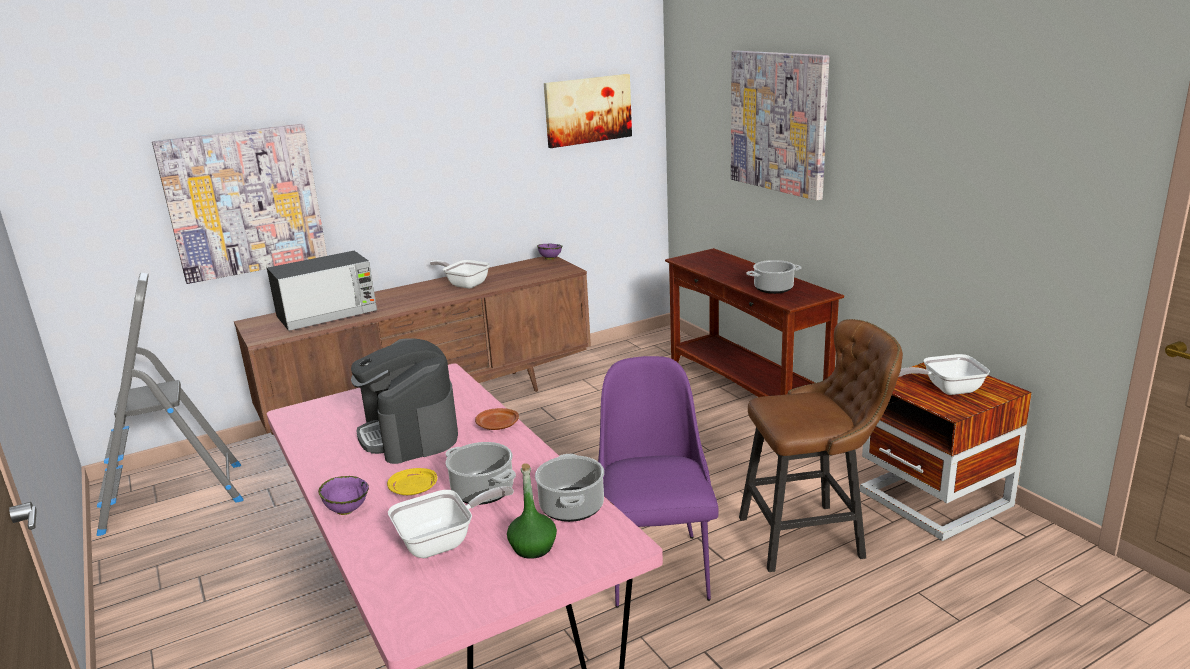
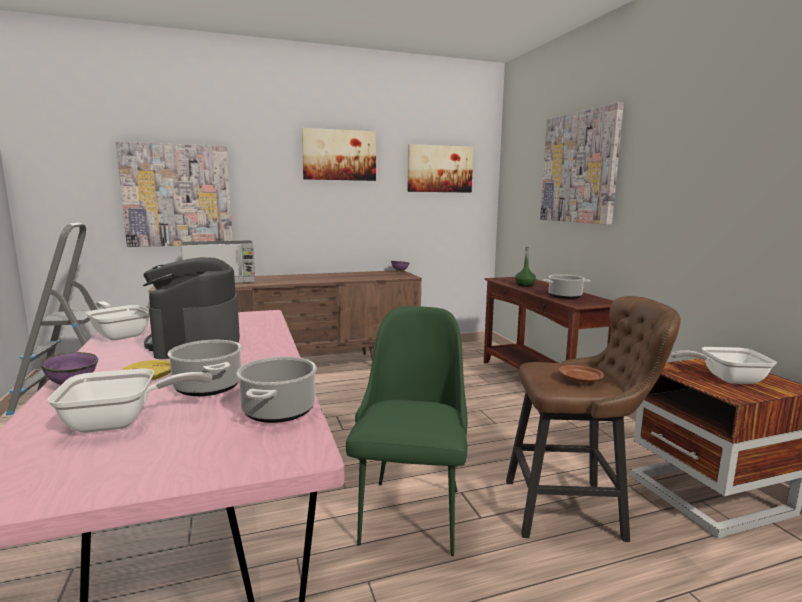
camera: 10 degrees right, 10 degrees down
(454, 112) = (339, 155): none -> picture
(464, 284) = (329, 277): frying pan -> frying pan (120, 335)
(498, 426) = (272, 346): brown plate -> brown plate (581, 380)
(533, 547) = (202, 441): green bottle -> green bottle (525, 285)
(656, 569) = (411, 515): purple chair -> green chair

